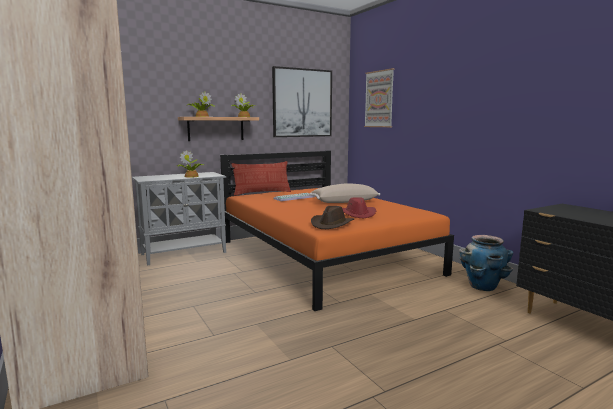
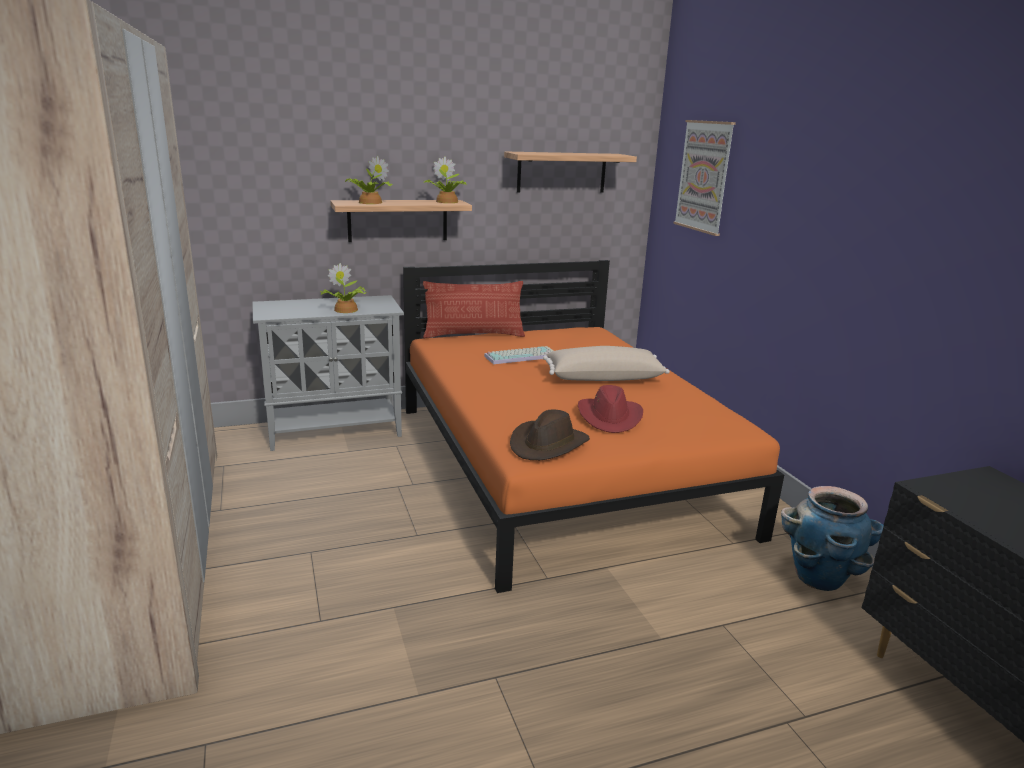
camera: 10 degrees right, 10 degrees up
(302, 103) = (561, 172): picture -> shelf

